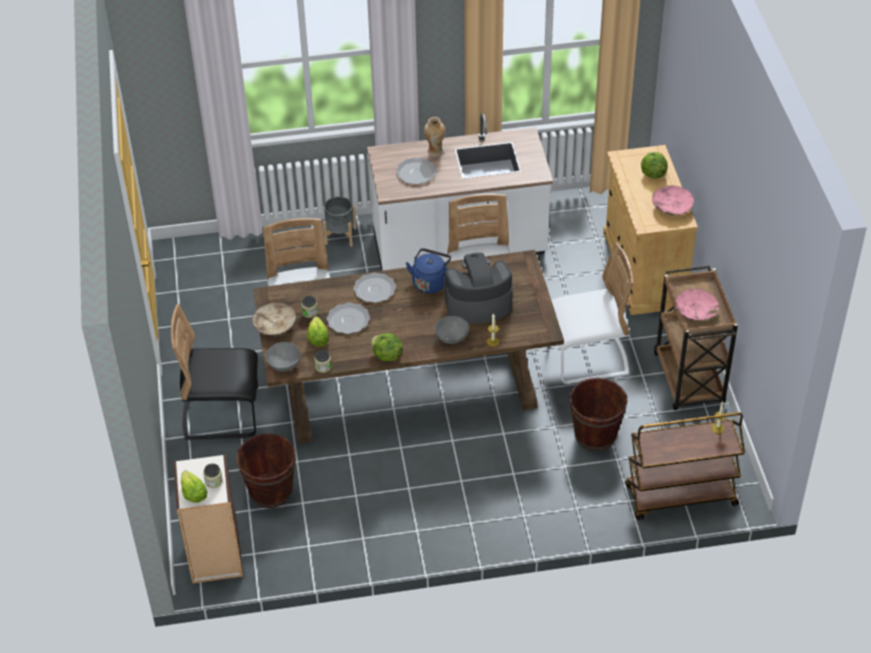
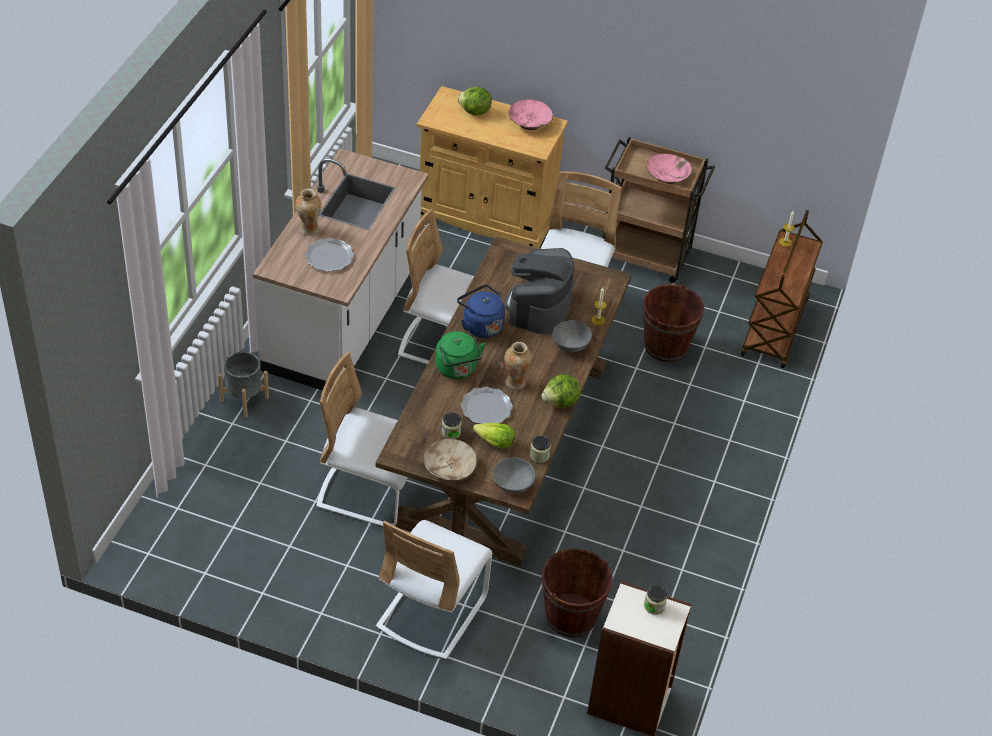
camera: 65 degrees left, 0 degrees up
(193, 493) = (660, 630): lettuce -> none
(222, 414) = (432, 611): black chair -> white chair
(374, 289) = (457, 369): plate -> green kettle
(387, 324) = (516, 382): none -> vase

